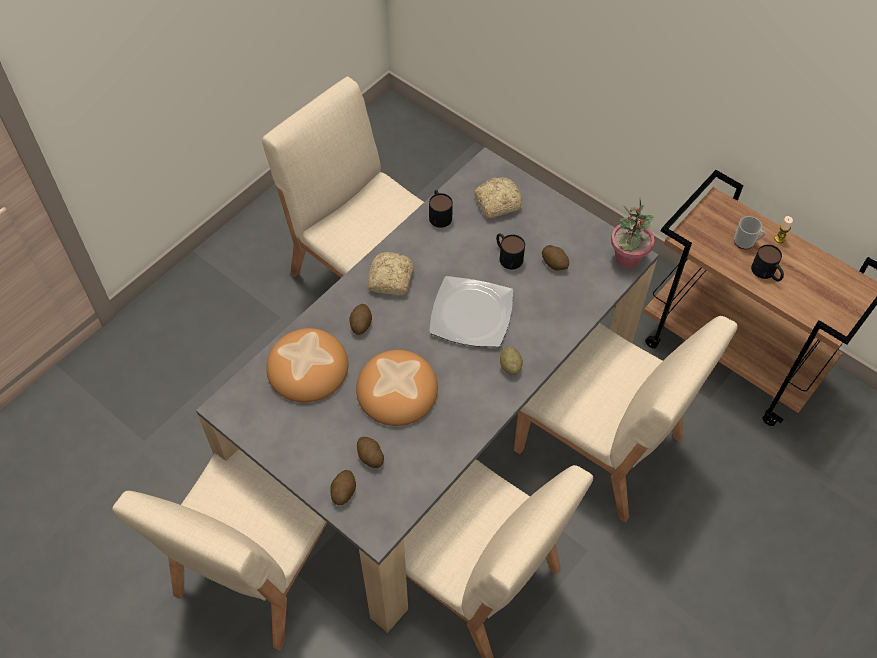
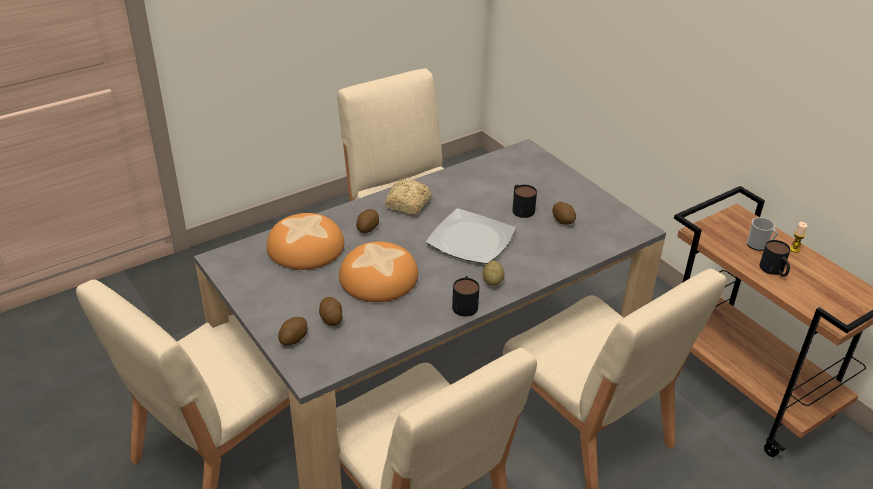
camera: 15 degrees right, 20 degrees down
(439, 214) = (470, 171): mug -> mug (465, 303)
(496, 203) = (524, 174): bread -> none
(627, 258) = (634, 229): potted plant -> none

